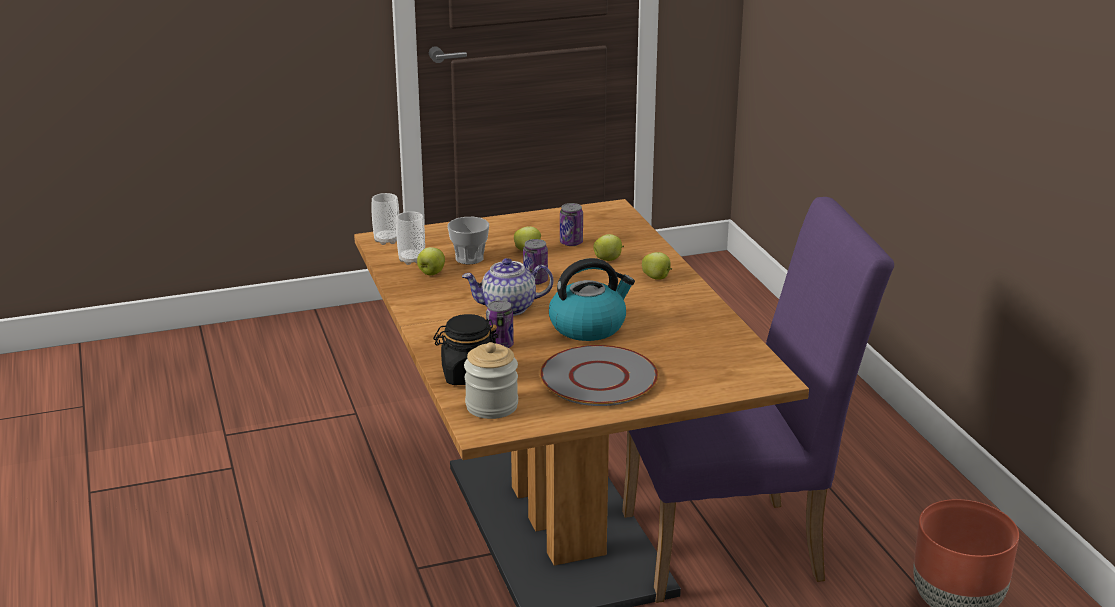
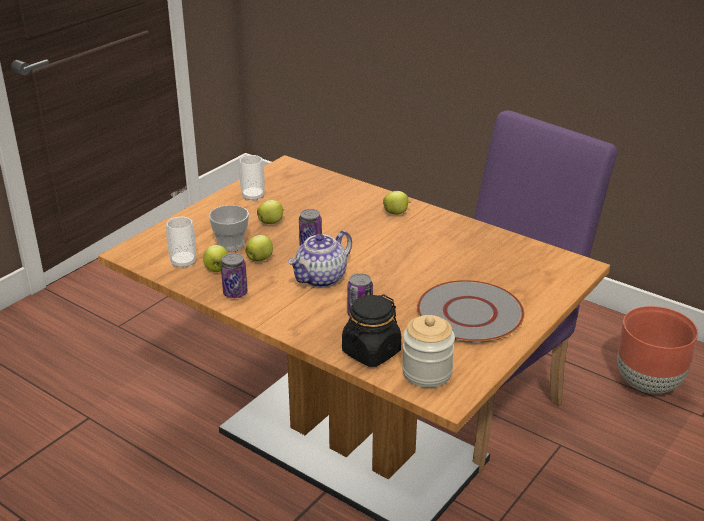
camera: 35 degrees left, 5 degrees up
(387, 240) = (137, 251): cup -> cup (253, 196)
(571, 243) = (294, 204): can -> can (235, 293)
(588, 326) = (403, 271): kettle -> none
(608, 259) = (341, 209): apple -> apple (260, 259)

